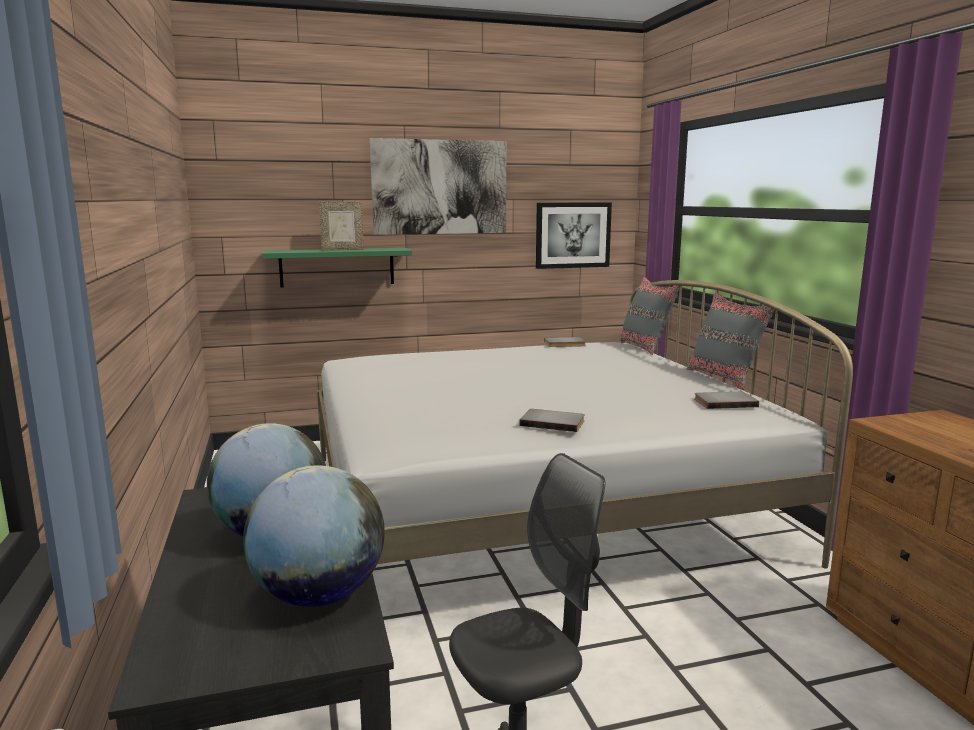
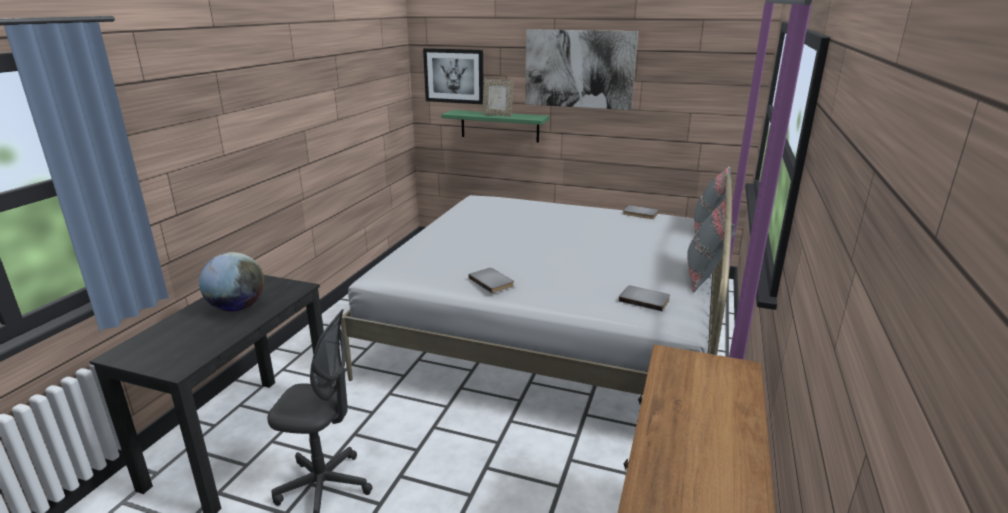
camera: 35 degrees right, 10 degrees up
(318, 595) = (203, 344): globe -> none
(573, 235) = (695, 116): picture -> picture (454, 76)

